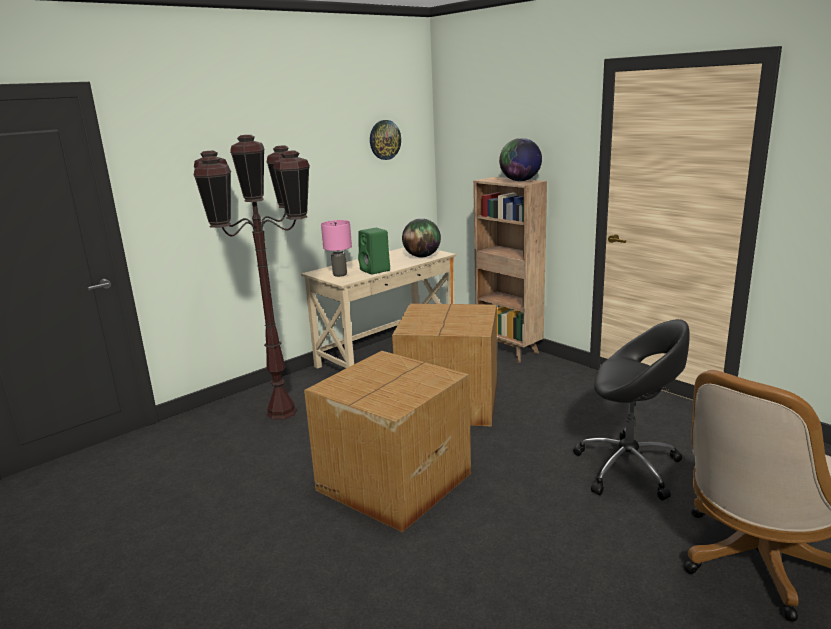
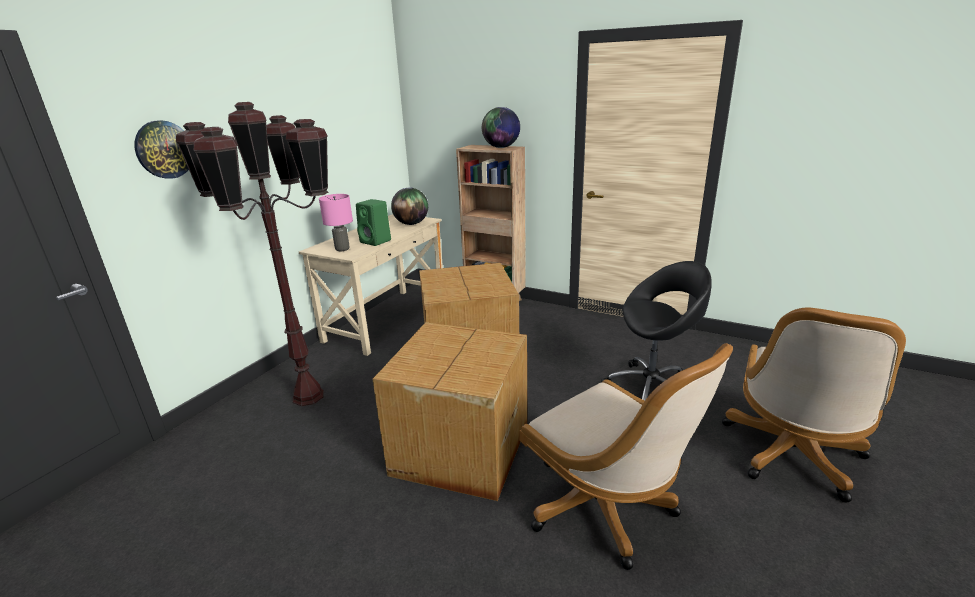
camera: 20 degrees left, 5 degrees up
(384, 140) = (361, 111): wall clock -> wall clock (164, 149)
(505, 565) = (608, 510): none -> office chair

